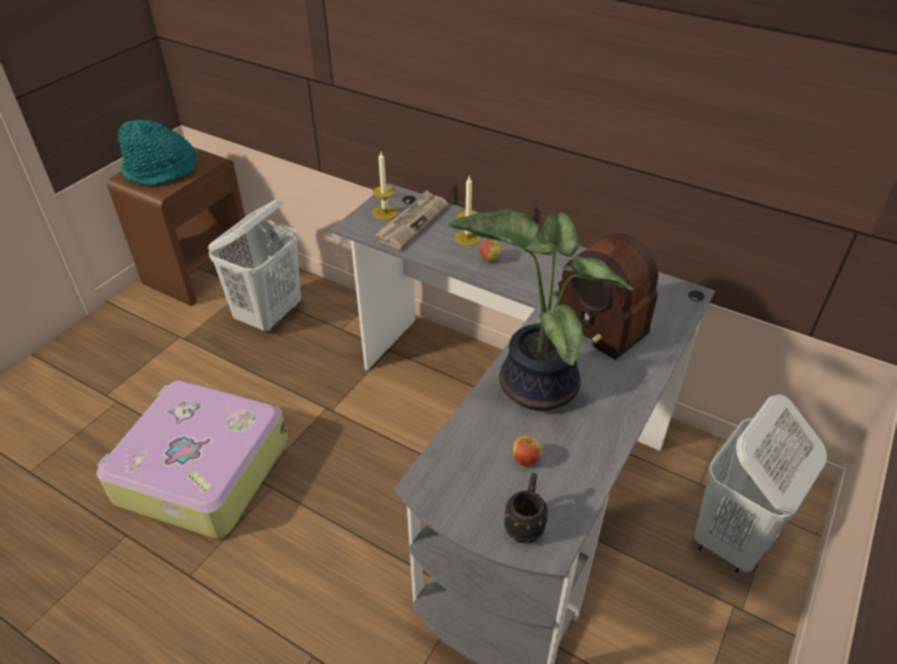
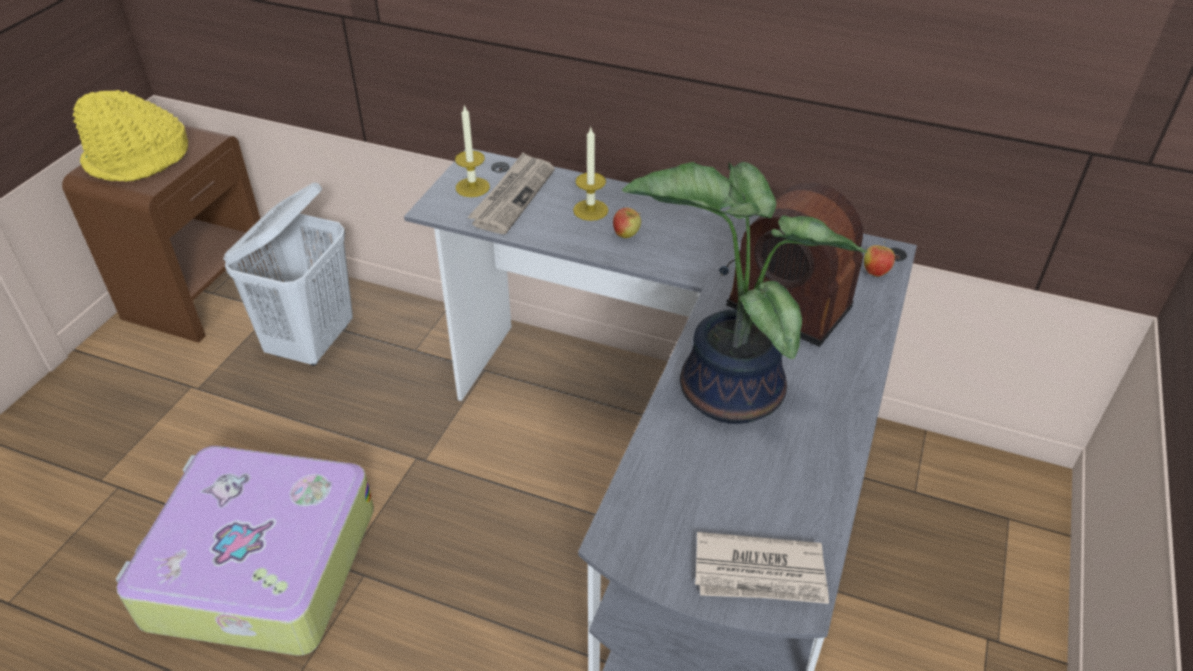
camera: 10 degrees left, 0 degrees up
(161, 172) = (138, 161): turquoise hat -> yellow hat
(525, 524) = (760, 573): black mug -> newspaper
(526, 460) = (740, 490): apple -> apple (875, 272)
(732, 539) = (968, 555): white laundry basket -> none

